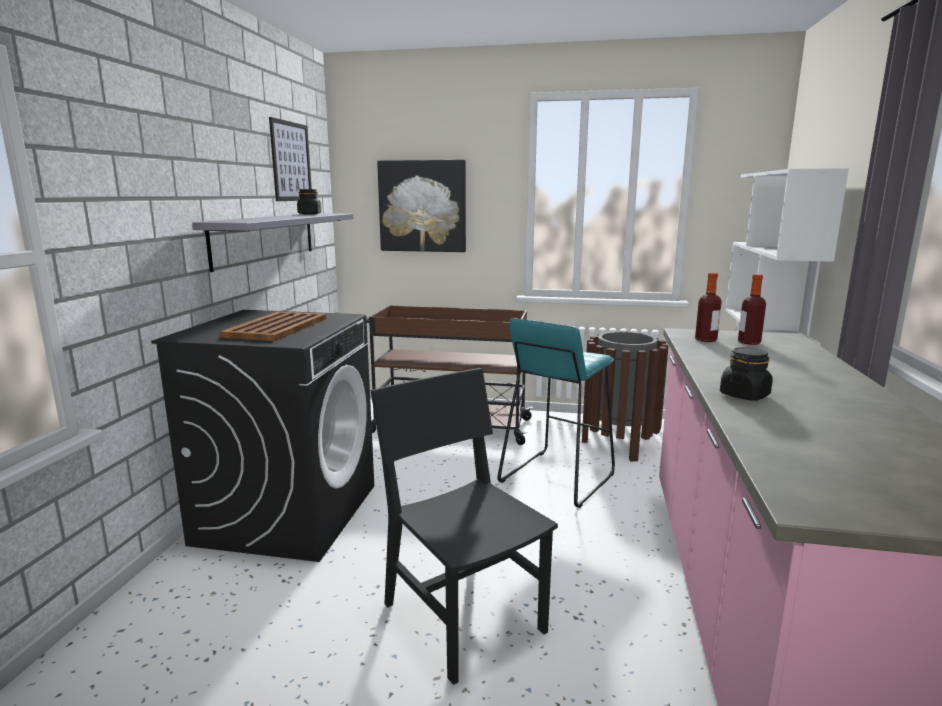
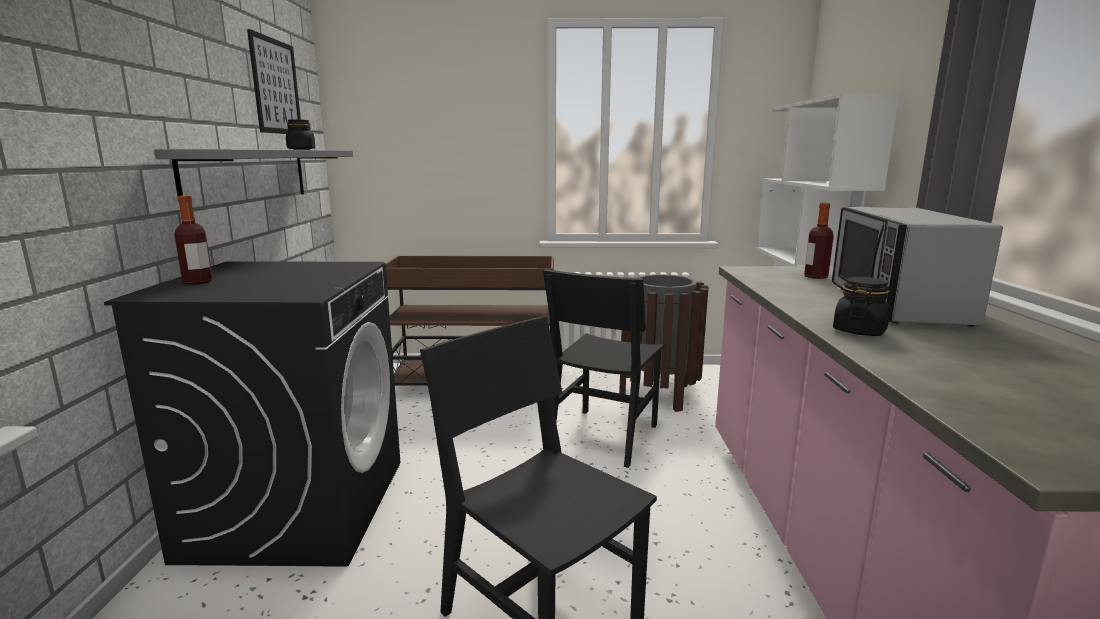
camera: 10 degrees left, 0 degrees up
(277, 327) = (278, 279): brown tray -> none
(422, 206) = (431, 144): picture -> none
(556, 478) = (603, 436): turquoise stool -> black chair
(706, 340) = (771, 276): bottle -> bottle (198, 282)
(803, 372) = (895, 303): none -> microwave

